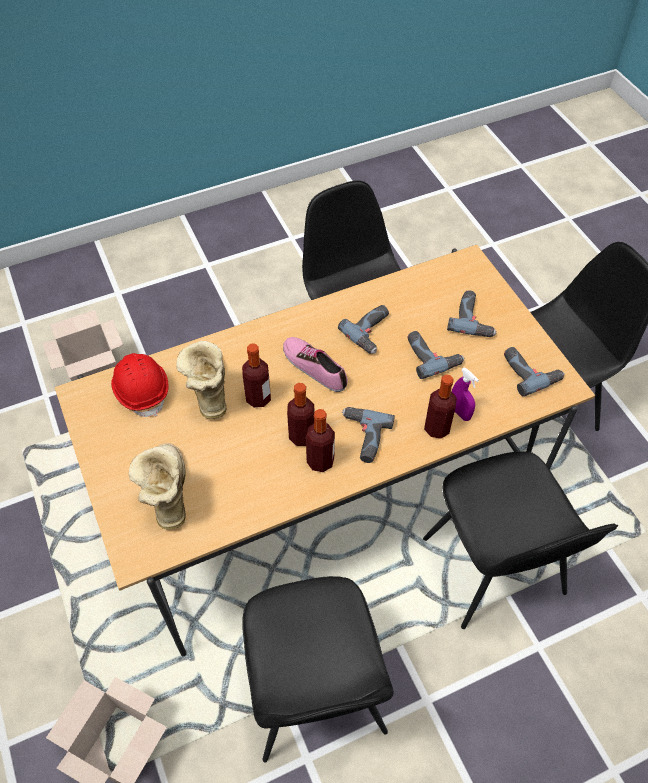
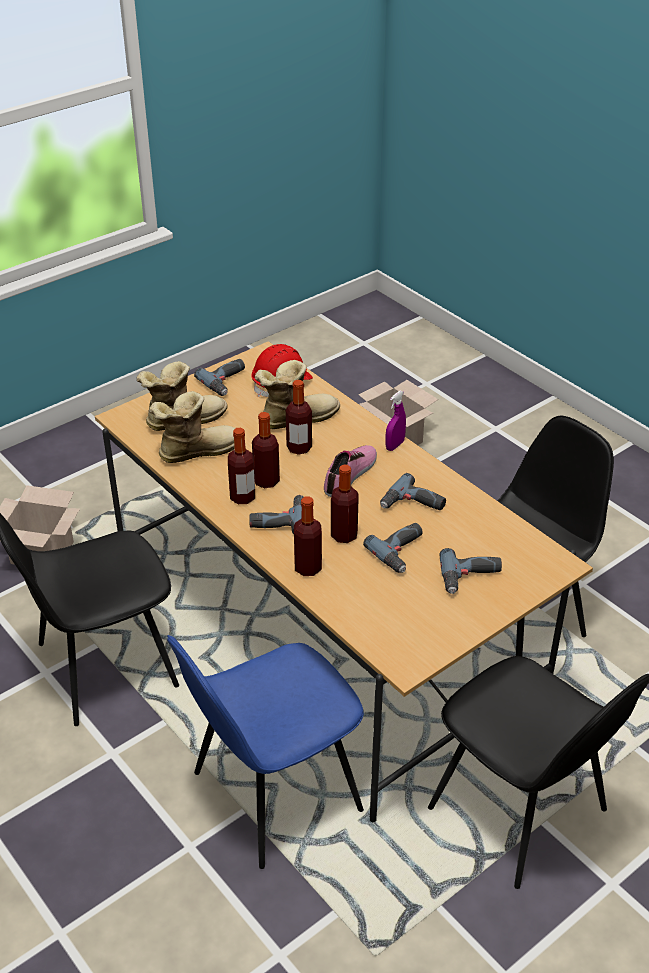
camera: 75 degrees right, 15 degrees down
(228, 490) = (196, 450): none -> boot
(399, 391) = (344, 535): none -> bottle
(459, 412) = (334, 582): purple spray bottle -> purple spray bottle (395, 445)
(494, 569) = (273, 793): black chair -> blue chair
(530, 371) = (414, 632): power drill -> power drill (227, 382)

